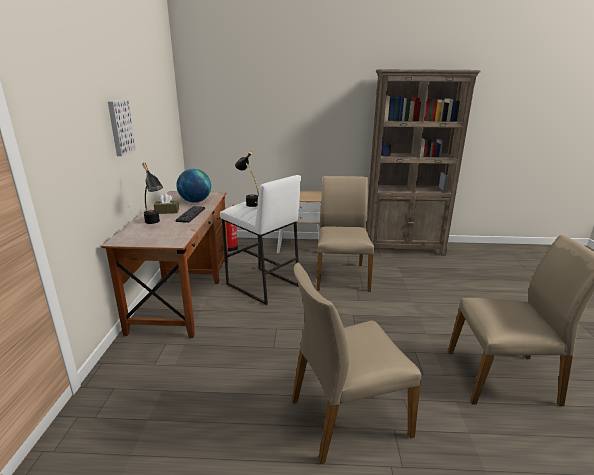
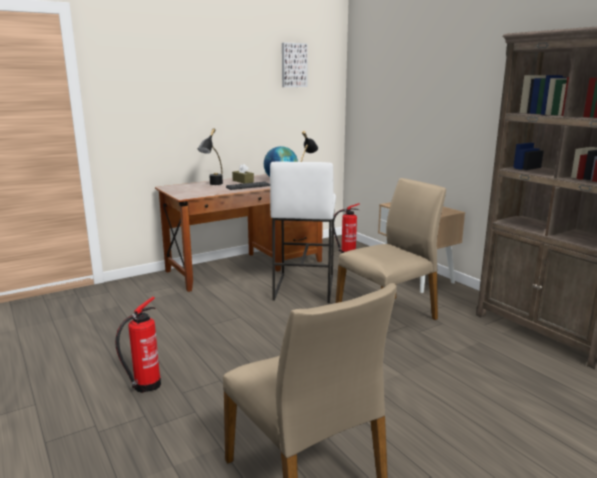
camera: 55 degrees right, 5 degrees down
(120, 127) = (216, 97): picture -> picture (293, 65)
(347, 416) = (145, 386): beige chair -> fire extinguisher

